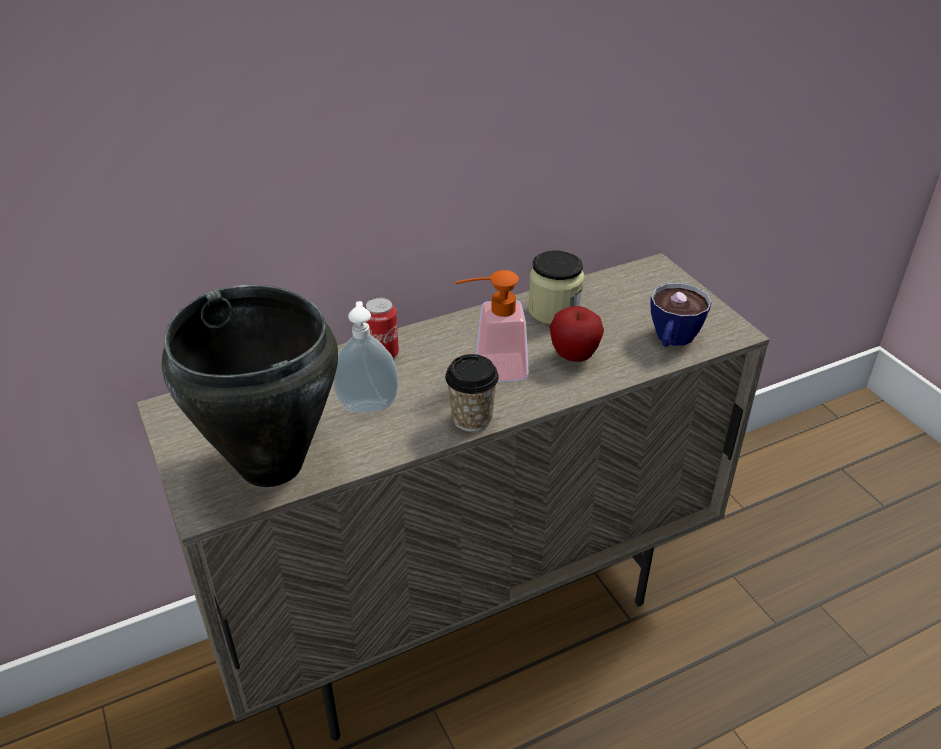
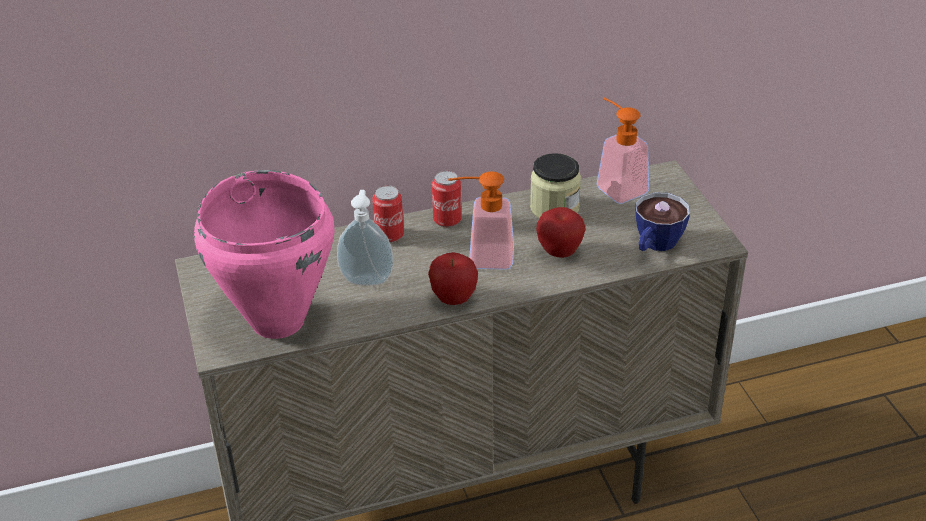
camera: 10 degrees right, 0 degrees up
(270, 466) = (277, 322): black cooking pot -> pink cooking pot
(442, 332) = (447, 220): none -> can
(471, 418) = (453, 299): cup -> apple
(611, 283) = (616, 186): none -> soap dispenser

